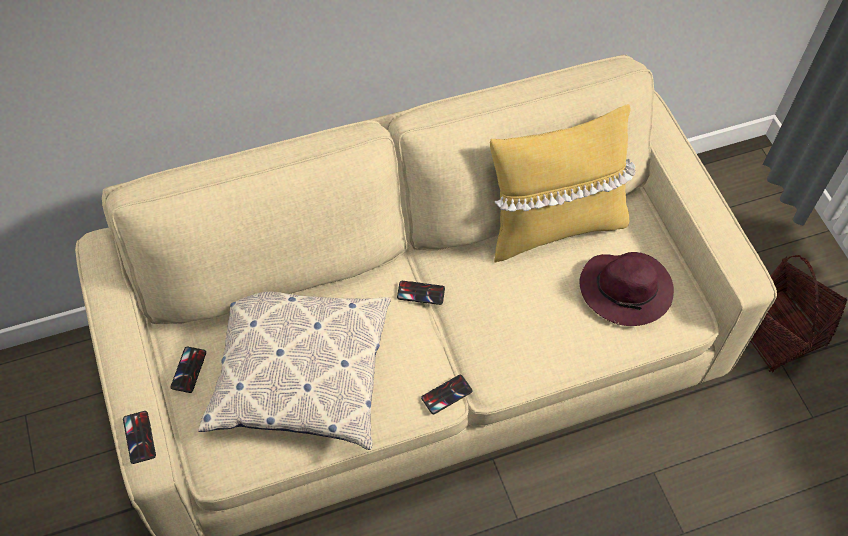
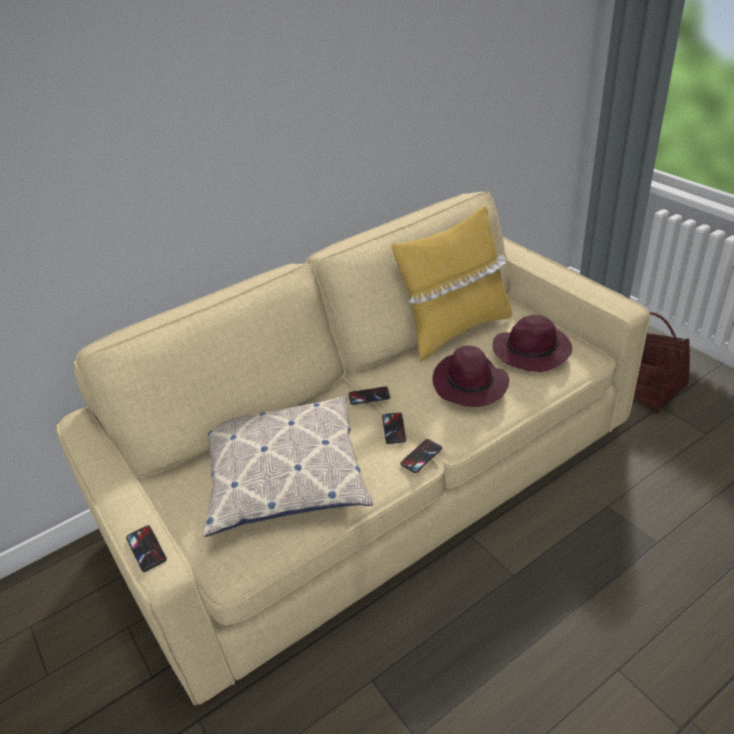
camera: 10 degrees left, 20 degrees down
(188, 370) = (182, 501): phone -> phone (394, 428)
(535, 317) = (470, 384): none -> purple hat

